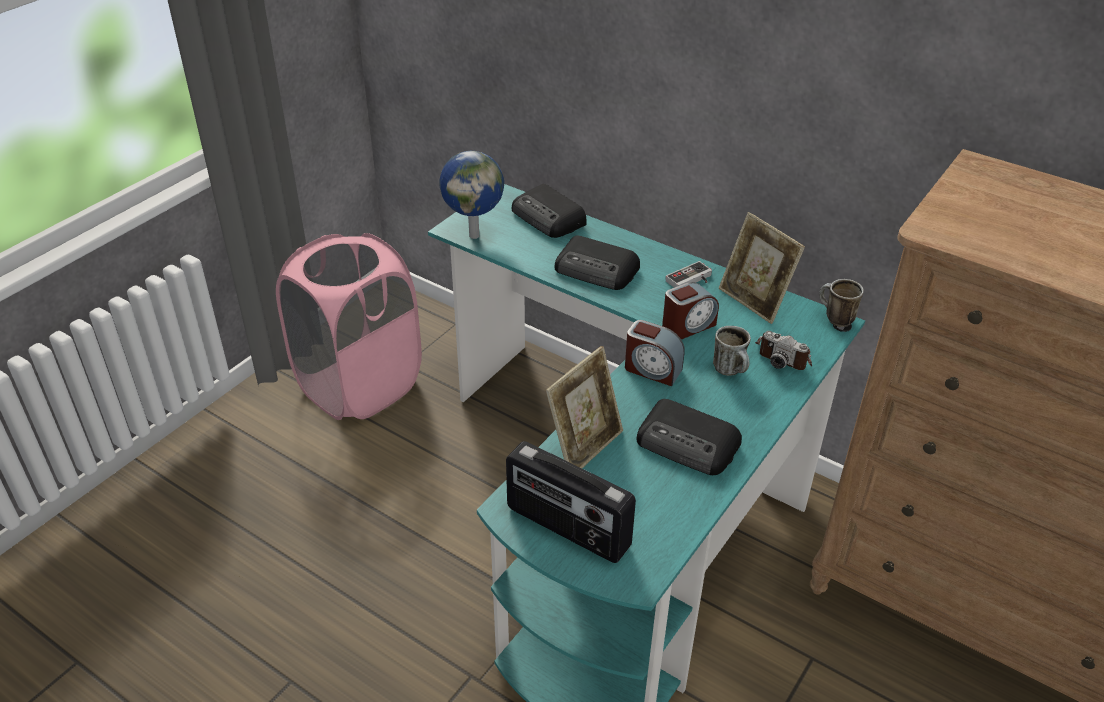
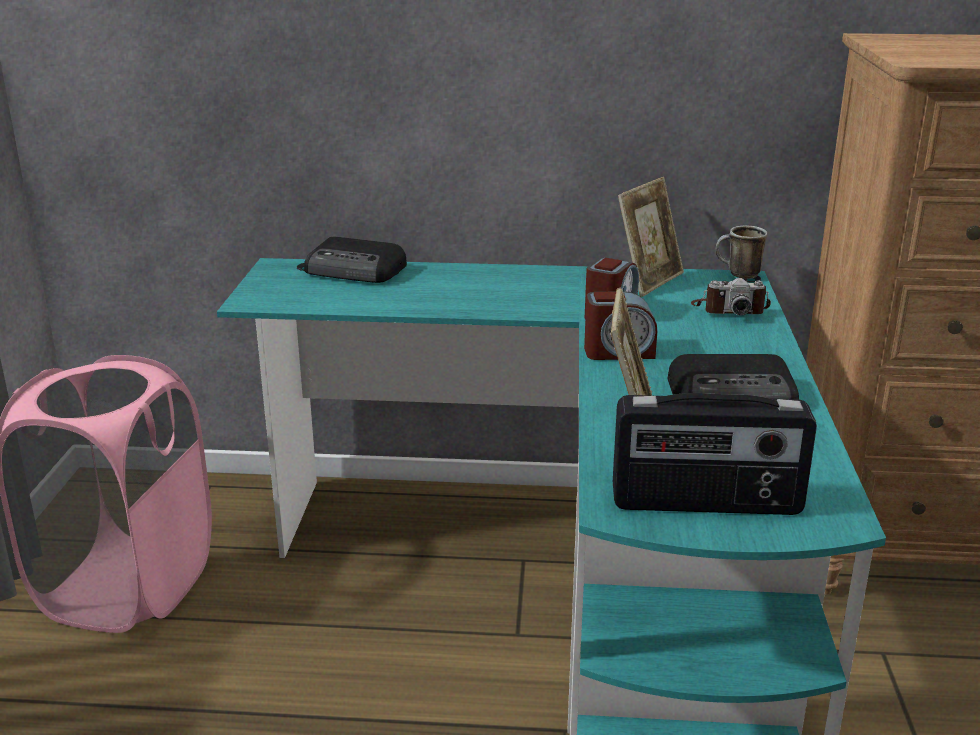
camera: 30 degrees left, 15 degrees down
(474, 235) = (281, 301): globe -> none
(597, 270) = (460, 296): radio -> none
(691, 280) = (568, 281): game controller -> none
(732, 371) = (698, 332): mug -> none
(754, 301) = (649, 281): picture frame -> picture frame turned 75 degrees counterclockwise

